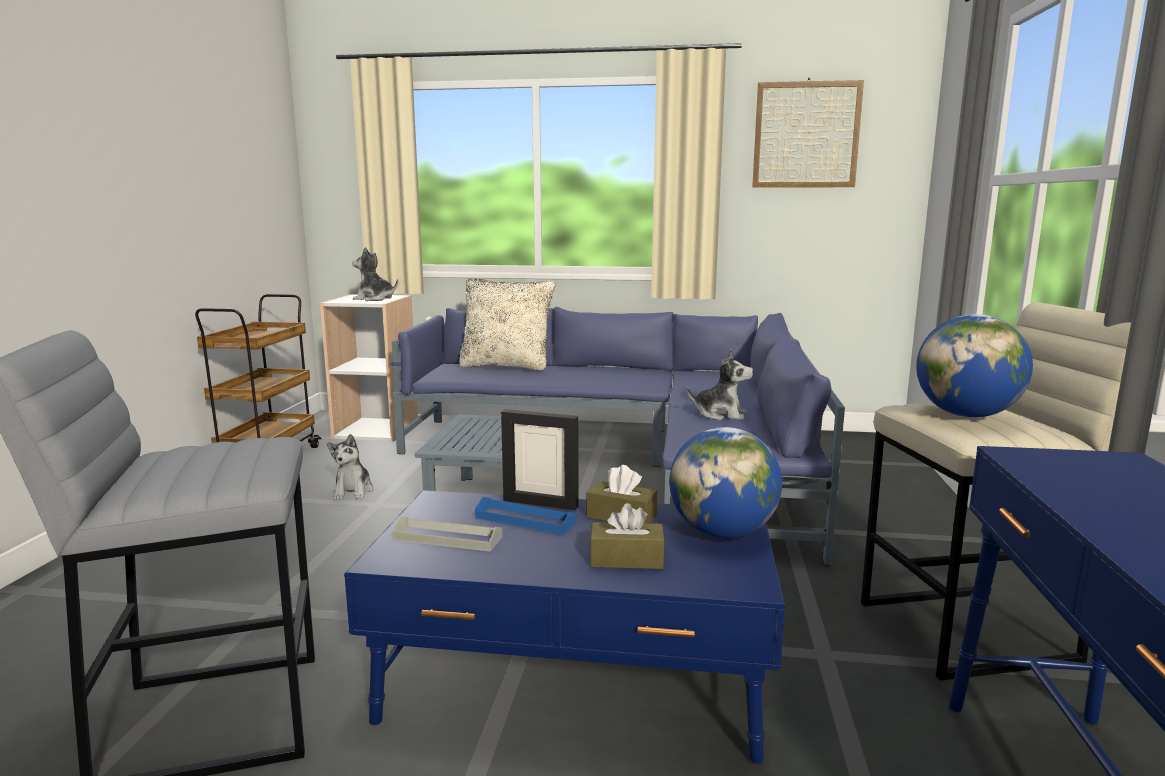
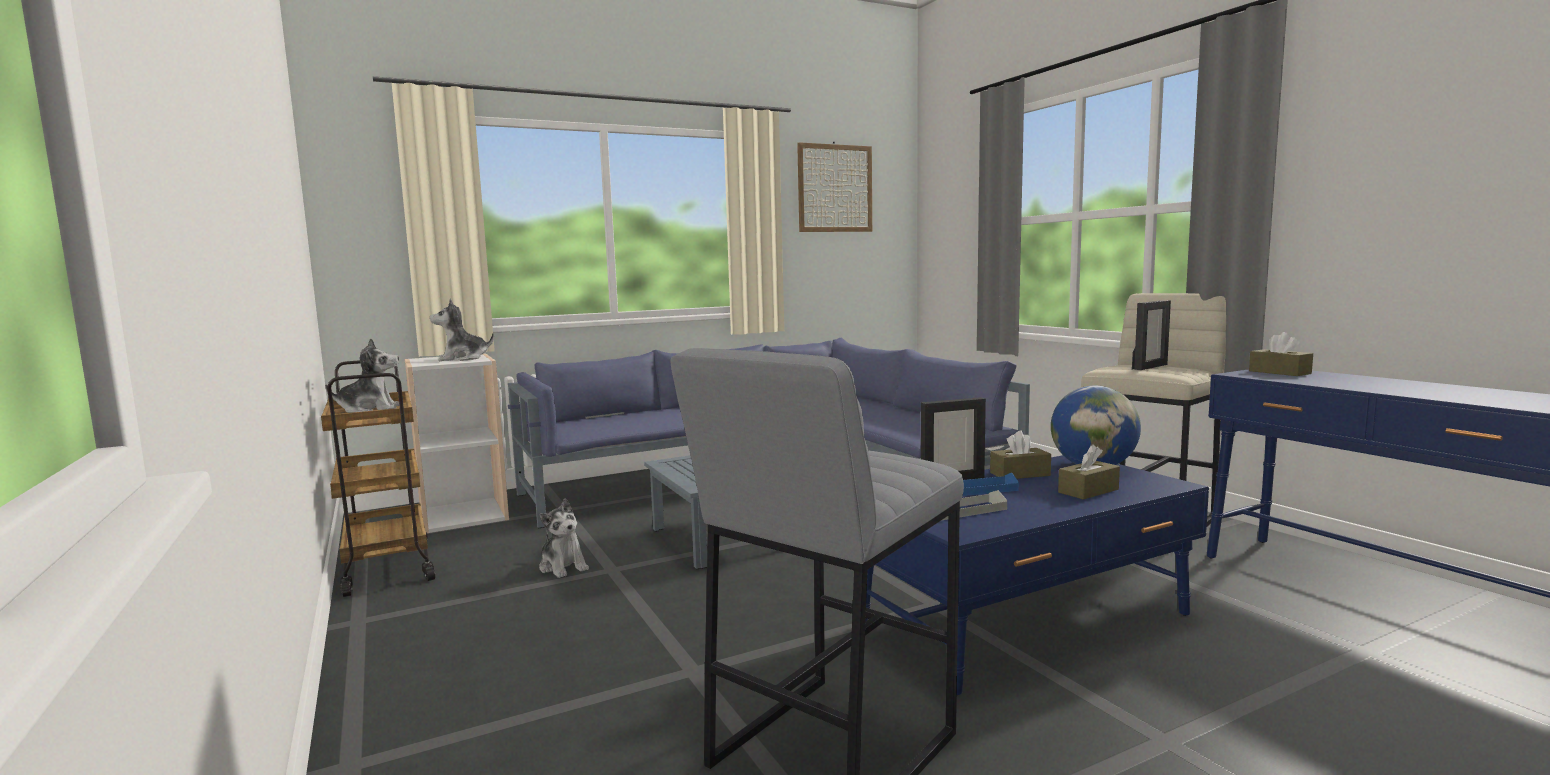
camera: 35 degrees left, 5 degrees down
(507, 368) = (624, 417): beige pillow -> none
(721, 415) = (890, 416): plush toy -> plush toy (370, 409)
(966, 415) = (1149, 367): globe -> picture frame
(1097, 466) = (1279, 372): none -> brown tissue box

